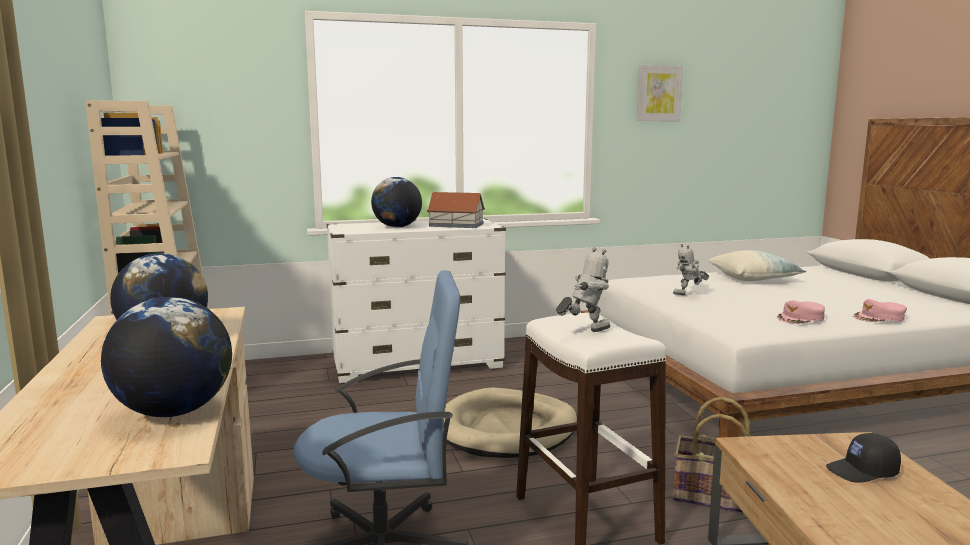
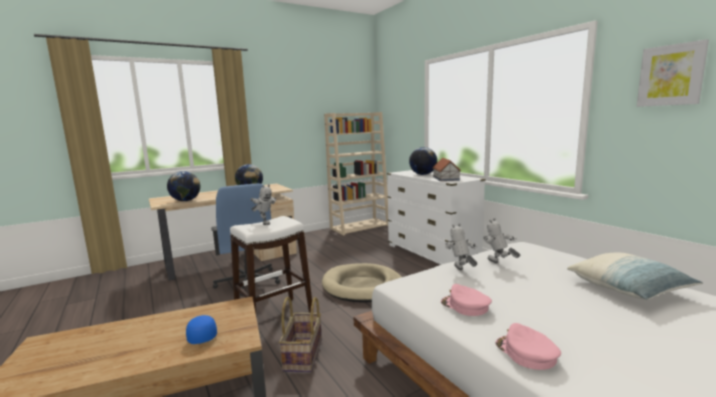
camera: 75 degrees right, 0 degrees up
(707, 308) = (461, 271): none -> toy robot
(862, 472) = (202, 335): black cap -> blue cap

